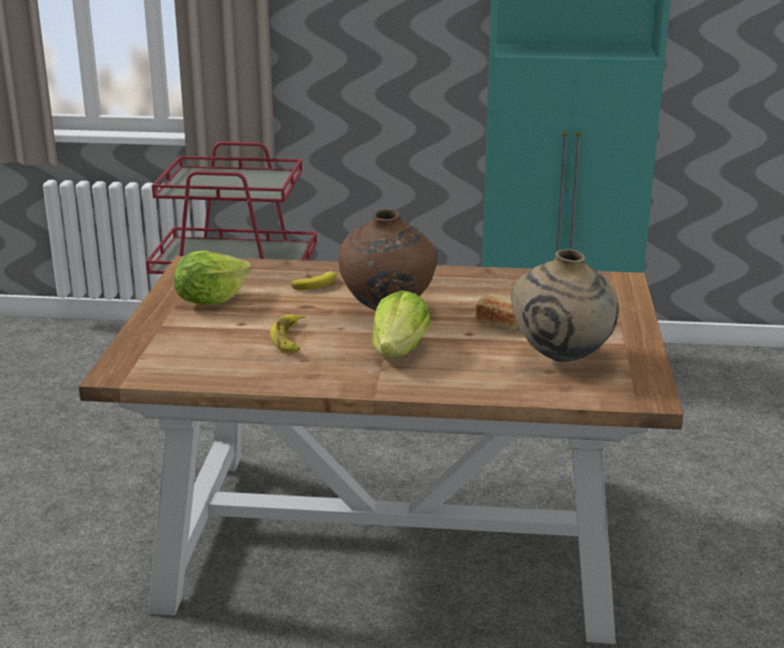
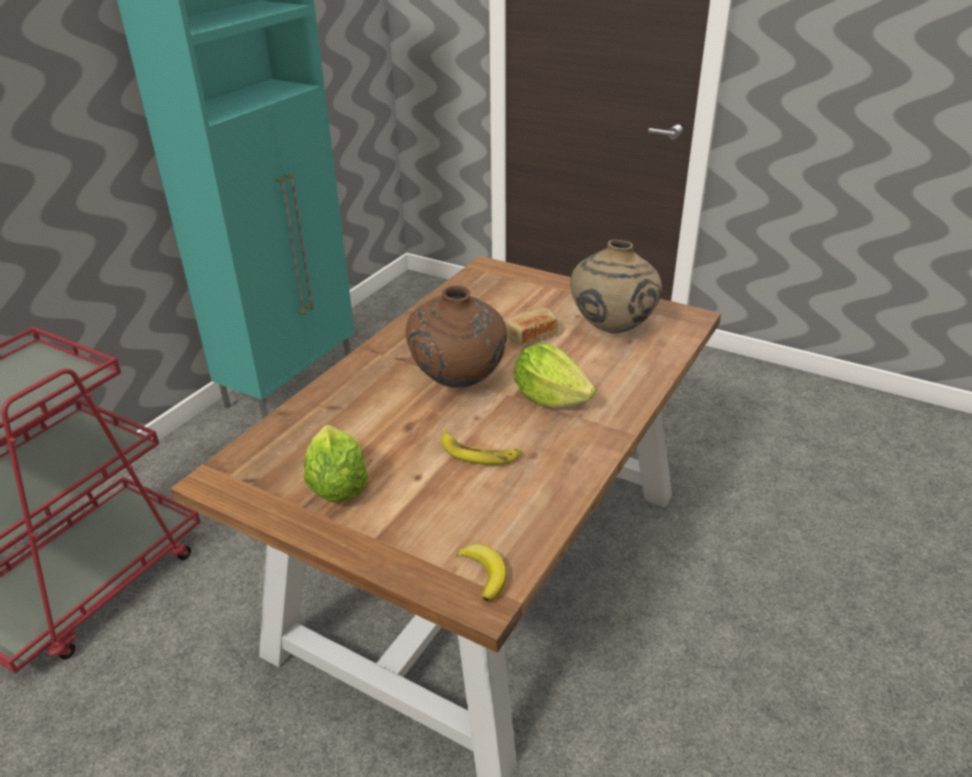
camera: 65 degrees left, 10 degrees up
(317, 284) = (360, 407): banana -> banana (484, 573)

